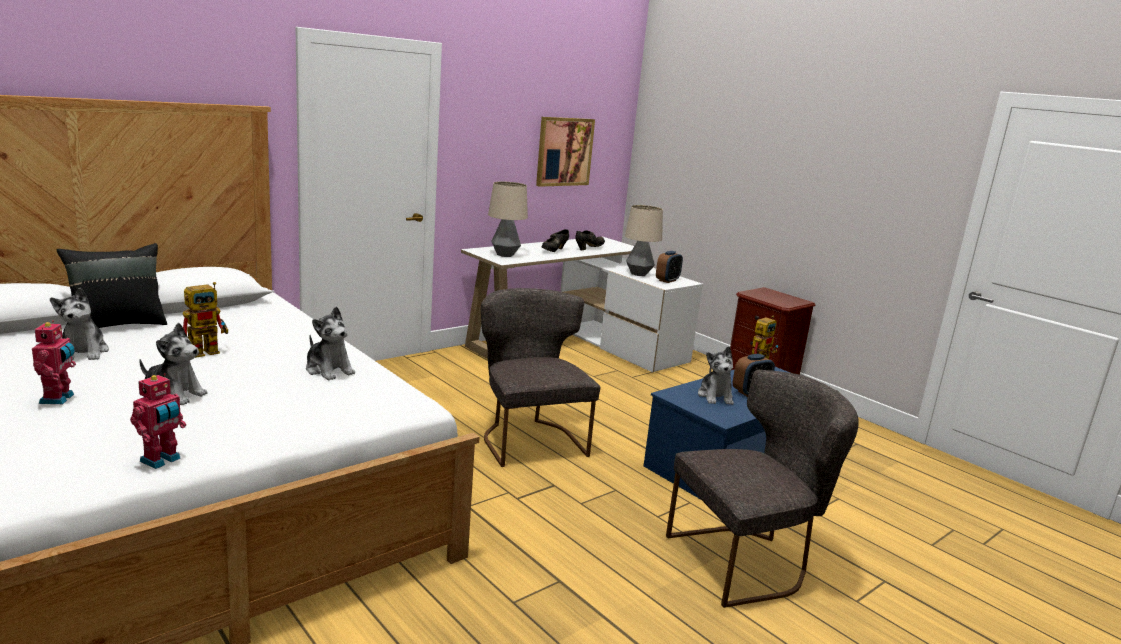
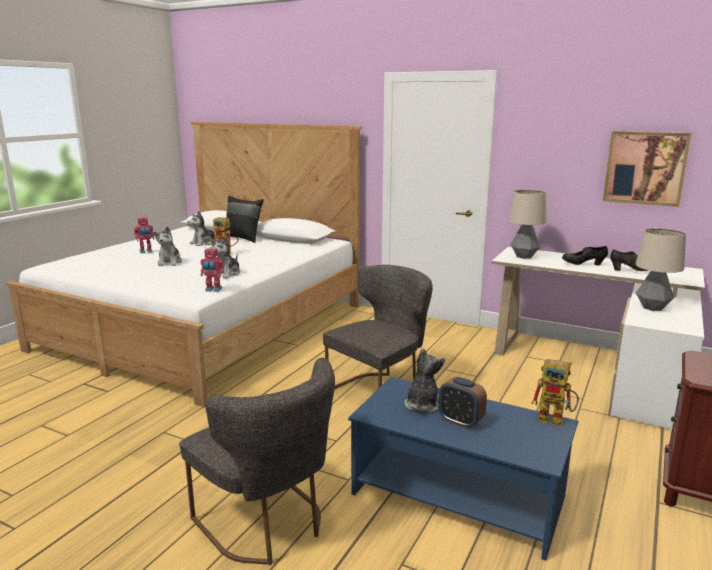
camera: 70 degrees right, 0 degrees up
(162, 460) = (97, 275): toy robot -> toy robot (213, 290)
(667, 280) = (664, 321): alarm clock -> none
(715, 396) = (422, 404): plush toy -> plush toy turned 135 degrees clockwise

